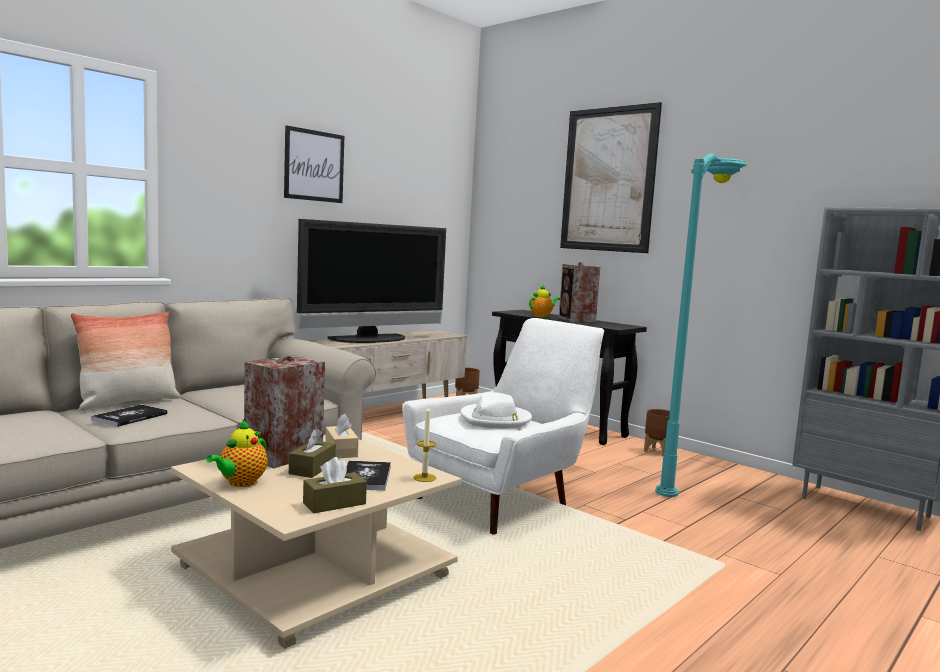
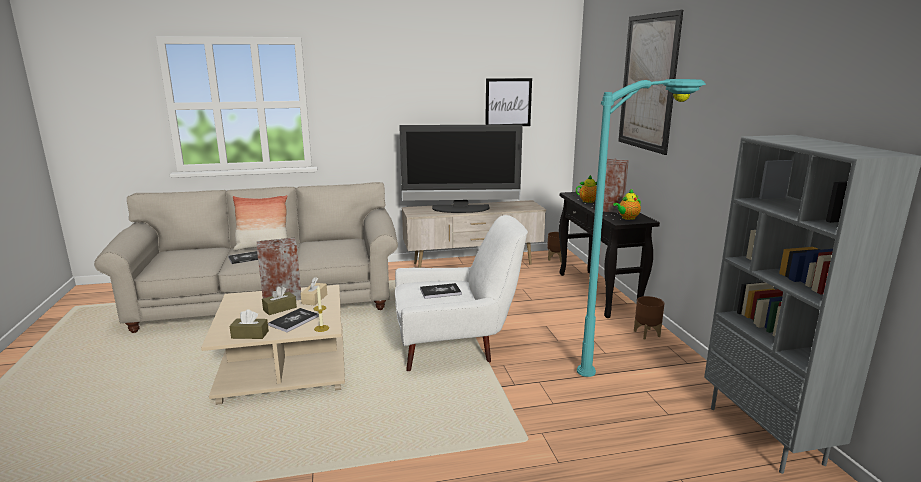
camera: 35 degrees right, 10 degrees up
(240, 483) = (234, 311): teapot -> teapot (627, 218)
(314, 166) = (421, 83): picture -> picture (508, 102)
(495, 420) = (440, 292): white hat -> book

